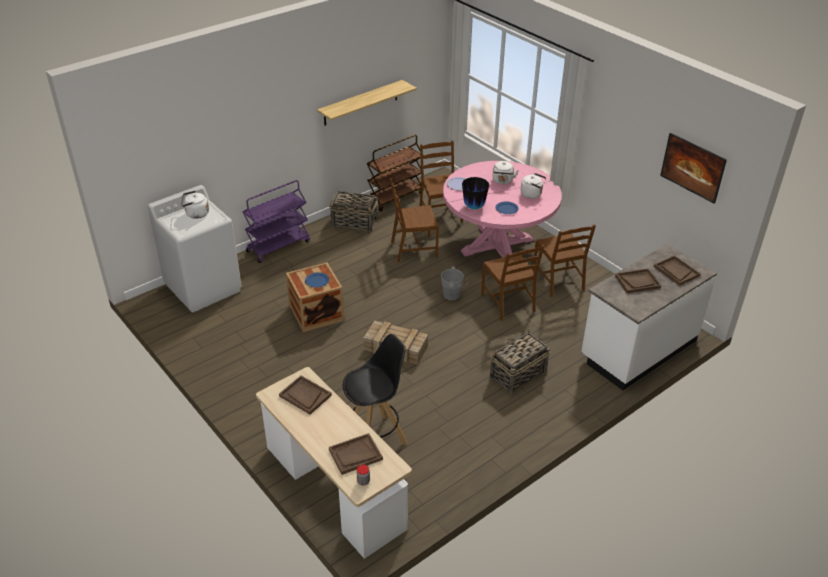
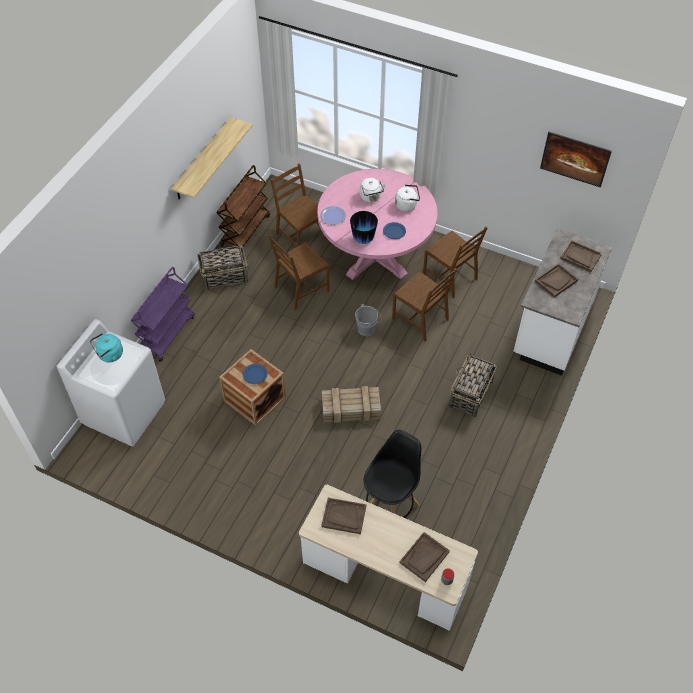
camera: 25 degrees left, 15 degrees up
(196, 214) = (109, 355): white kettle -> turquoise kettle

